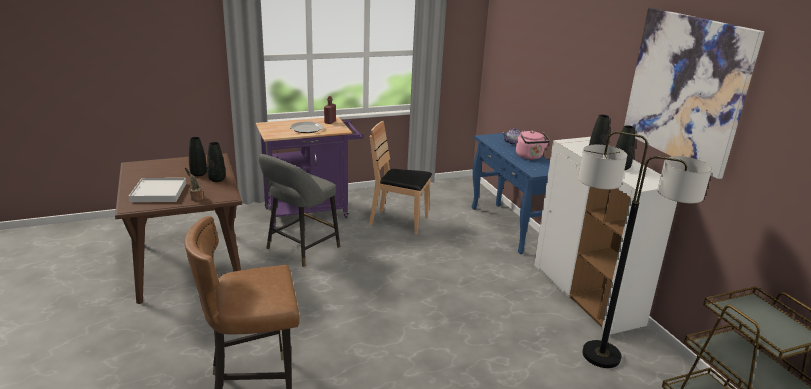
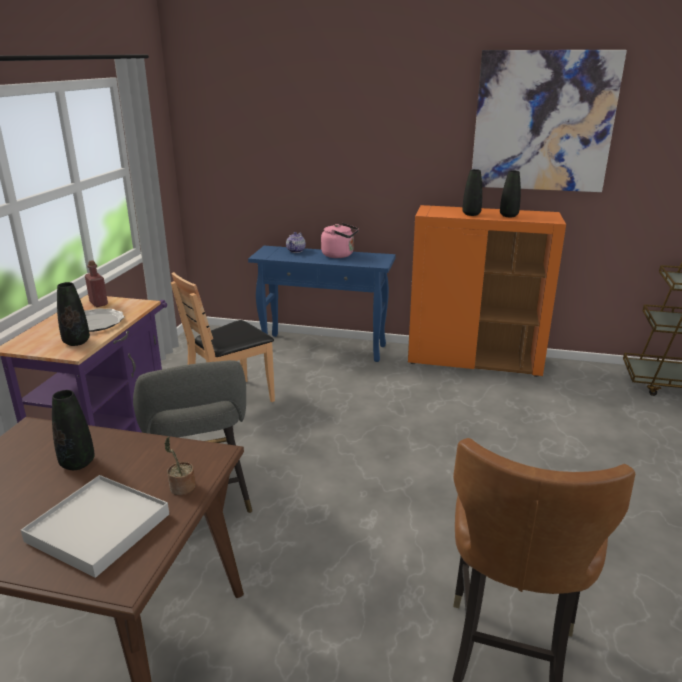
camera: 55 degrees left, 0 degrees up
(217, 180) = (131, 449): black vase -> black vase (76, 342)
(586, 296) = (475, 361): white cabinet -> orange cabinet
(601, 355) = (565, 392): floor lamp -> none

